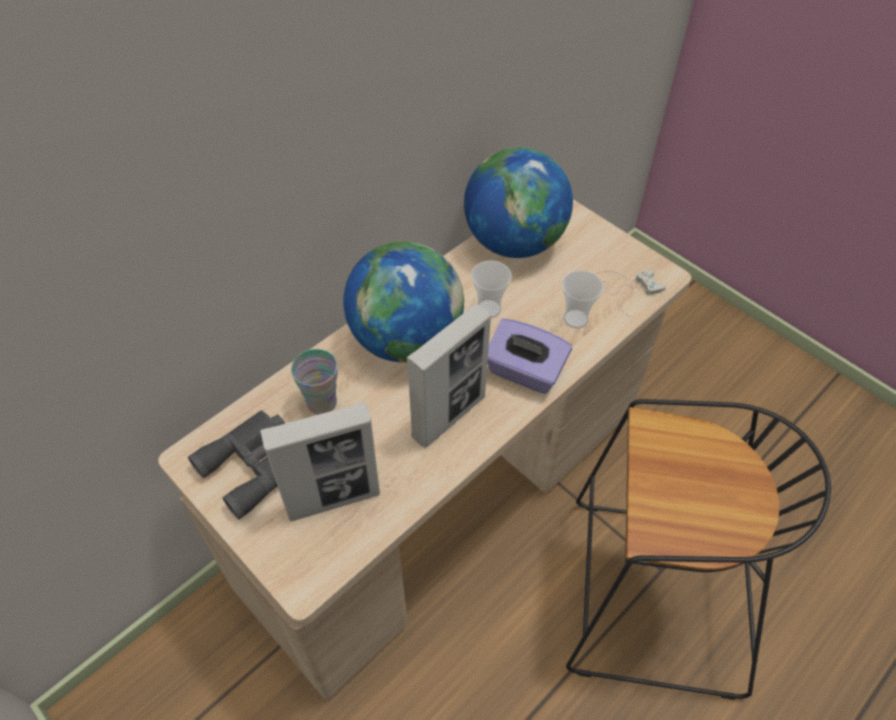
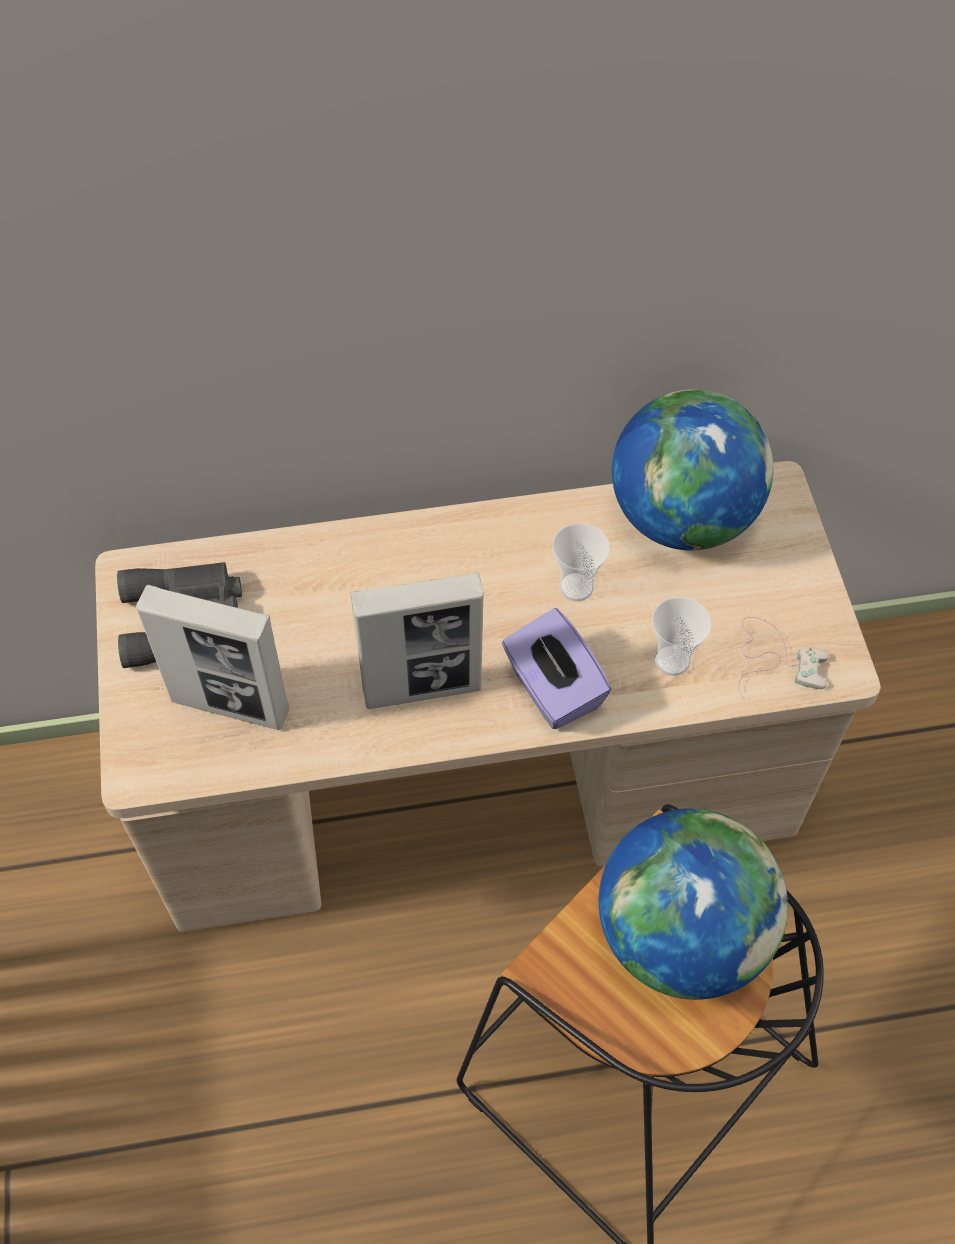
camera: 35 degrees right, 5 degrees up
(322, 403) = (300, 591): cup -> none
(406, 339) = (449, 570): globe -> globe (680, 934)

